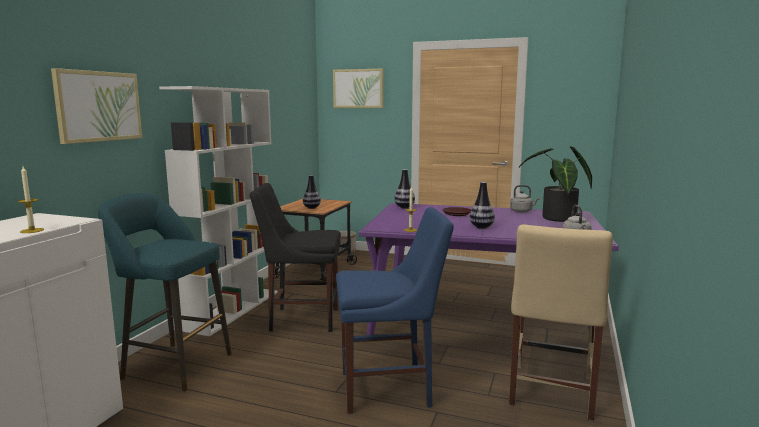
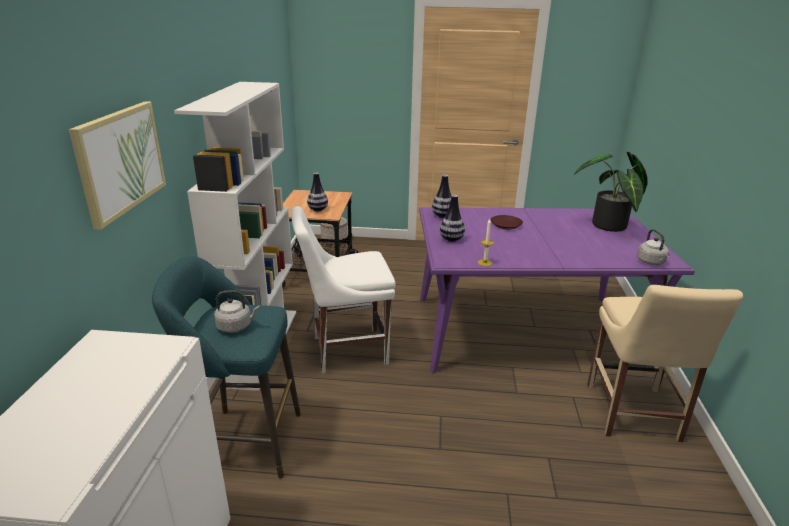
camera: 15 degrees left, 15 degrees up
(32, 230) = (139, 385): candle -> none
(300, 319) = (345, 350): black chair -> white chair
(358, 88) = (345, 51): picture -> none
(390, 389) = (490, 435): blue chair -> none
(481, 227) = (550, 249): vase -> vase (451, 239)
(522, 211) = (565, 214): grey kettle -> grey kettle (236, 326)

